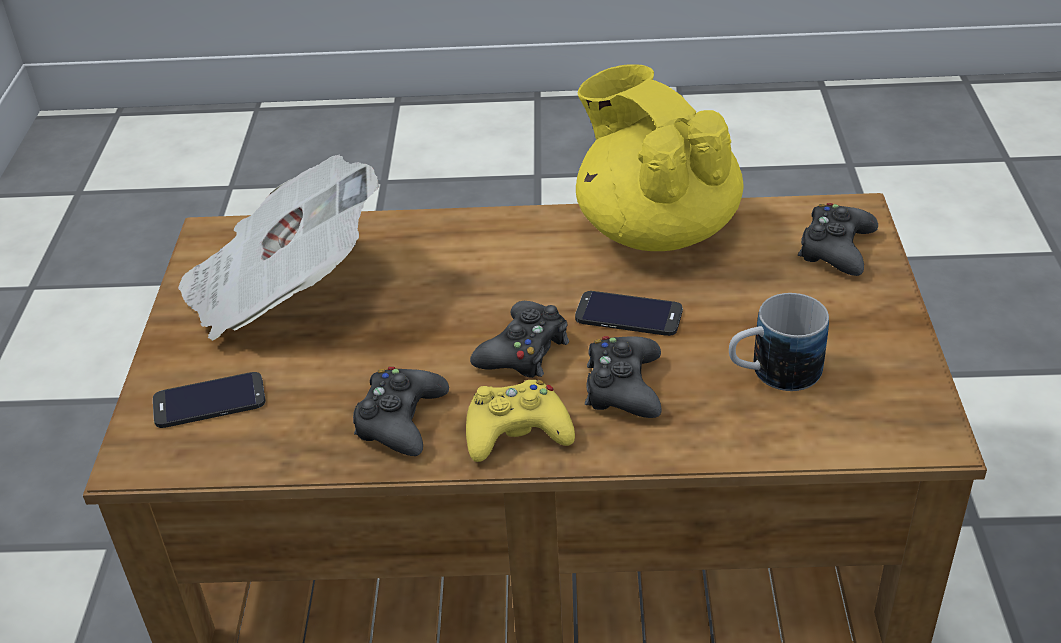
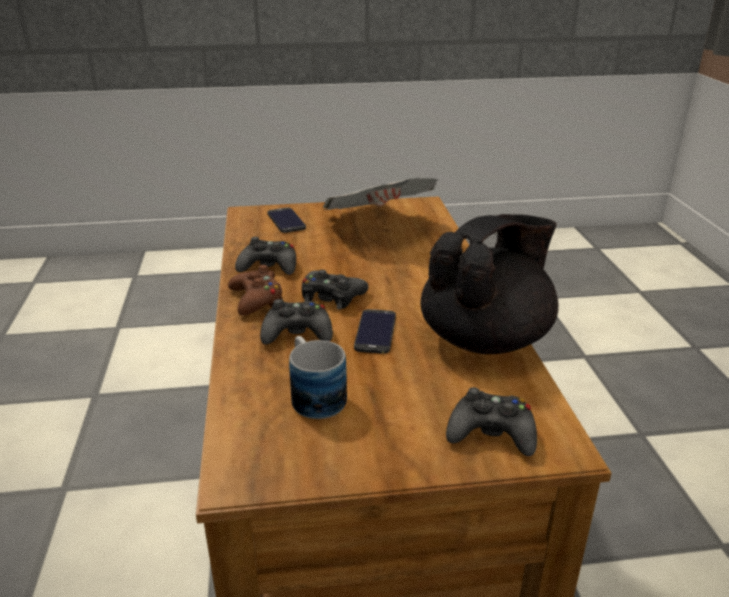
camera: 80 degrees right, 10 degrees down
(517, 432) = (257, 300): yellow game controller -> brown game controller
(655, 228) = (486, 339): yellow teapot -> black teapot

